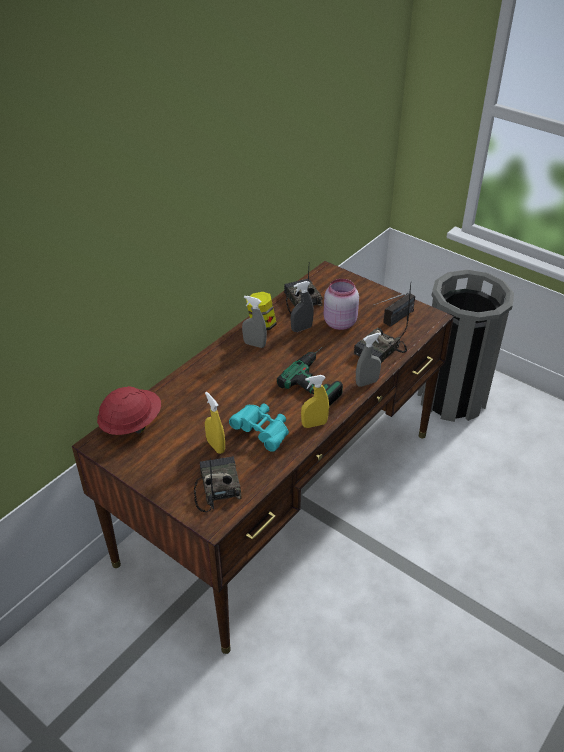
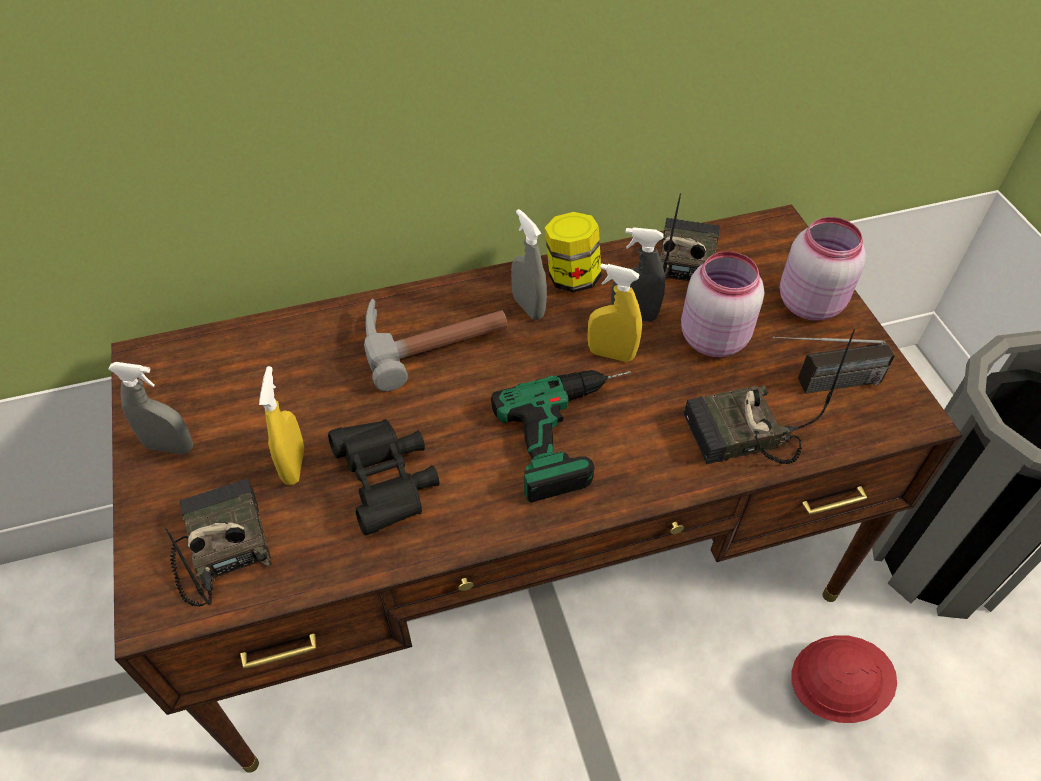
camera: 35 degrees right, 10 degrees up
(131, 424) = (218, 352): red hard hat -> red hard hat (835, 687)
(216, 487) = (222, 547): radio -> radio turned 45 degrees counterclockwise
(225, 374) = (432, 338): none -> hammer
(262, 432) = (388, 484): turquoise binoculars -> black binoculars
(314, 424) = (487, 520): yellow spray bottle -> yellow spray bottle (611, 354)
(364, 294) = (810, 302): none -> pink jar
(367, 382) = (657, 488): grey spray bottle -> grey spray bottle (170, 447)

